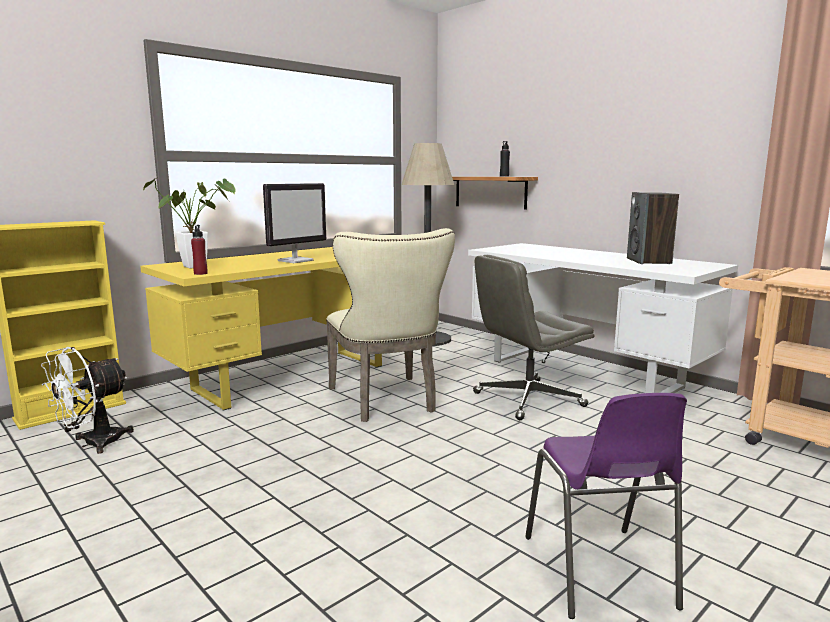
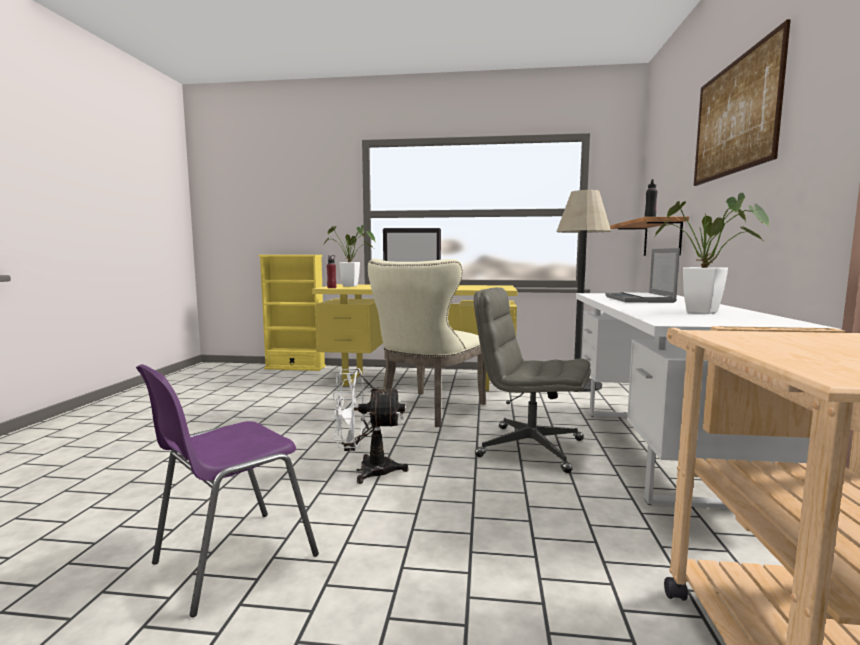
camera: 50 degrees right, 5 degrees down
(93, 444) = (265, 382): white fan -> white fan (367, 470)
(551, 253) = (640, 299): none -> laptop
(601, 106) = (734, 117): none -> picture
(649, 261) = (709, 313): speaker -> potted plant

